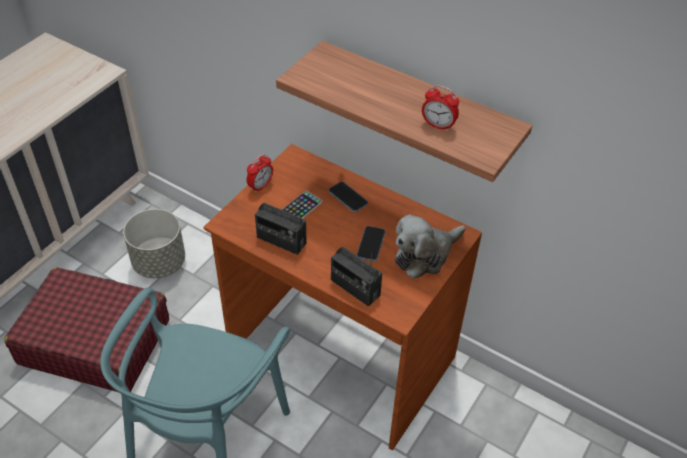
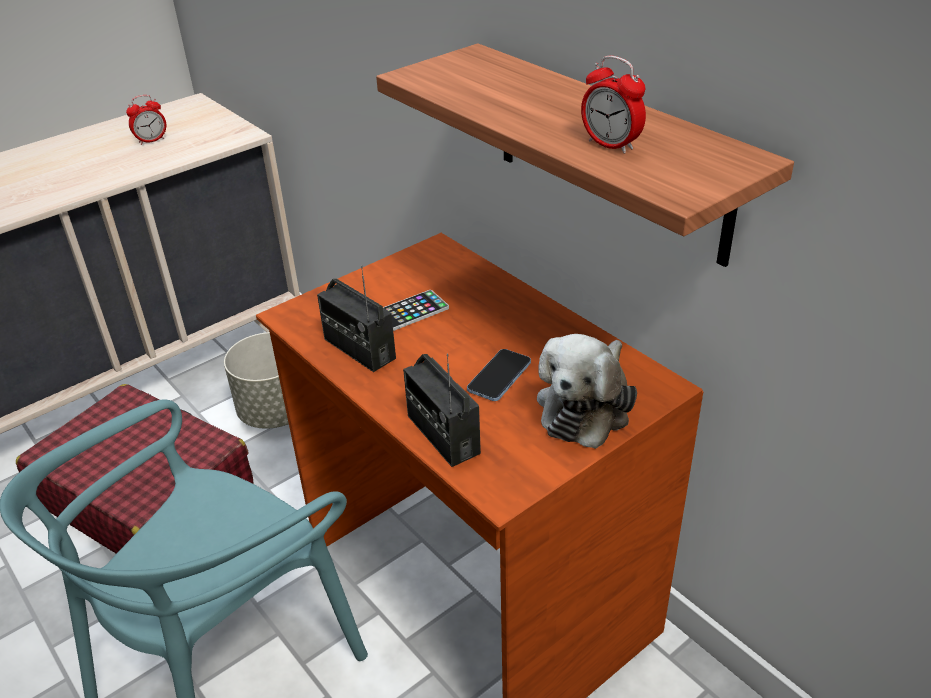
camera: 20 degrees right, 10 degrees down
(260, 186) = (367, 276): alarm clock -> alarm clock (152, 140)
(348, 198) = (492, 308): phone -> none
(425, 255) = (586, 406): plush toy -> plush toy turned 45 degrees counterclockwise

